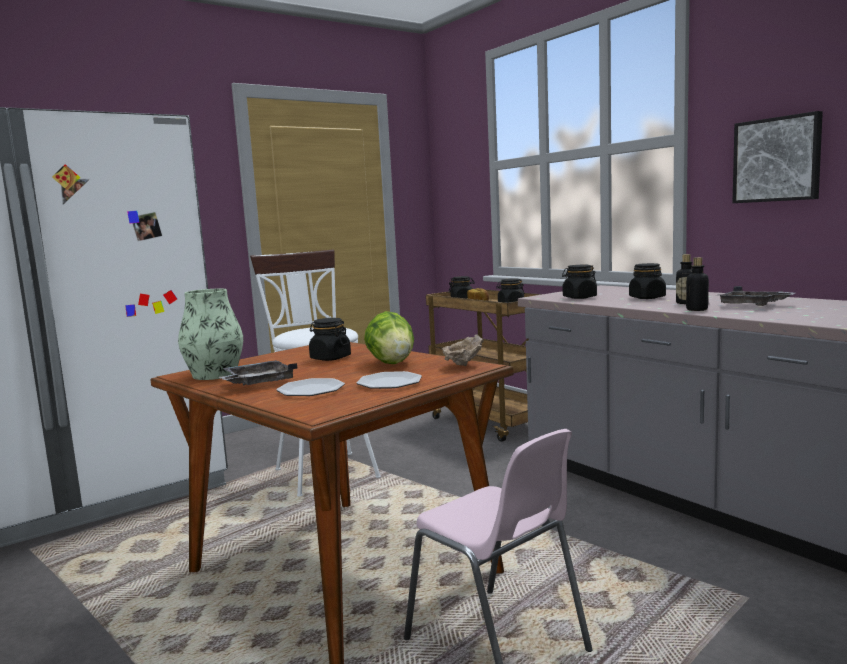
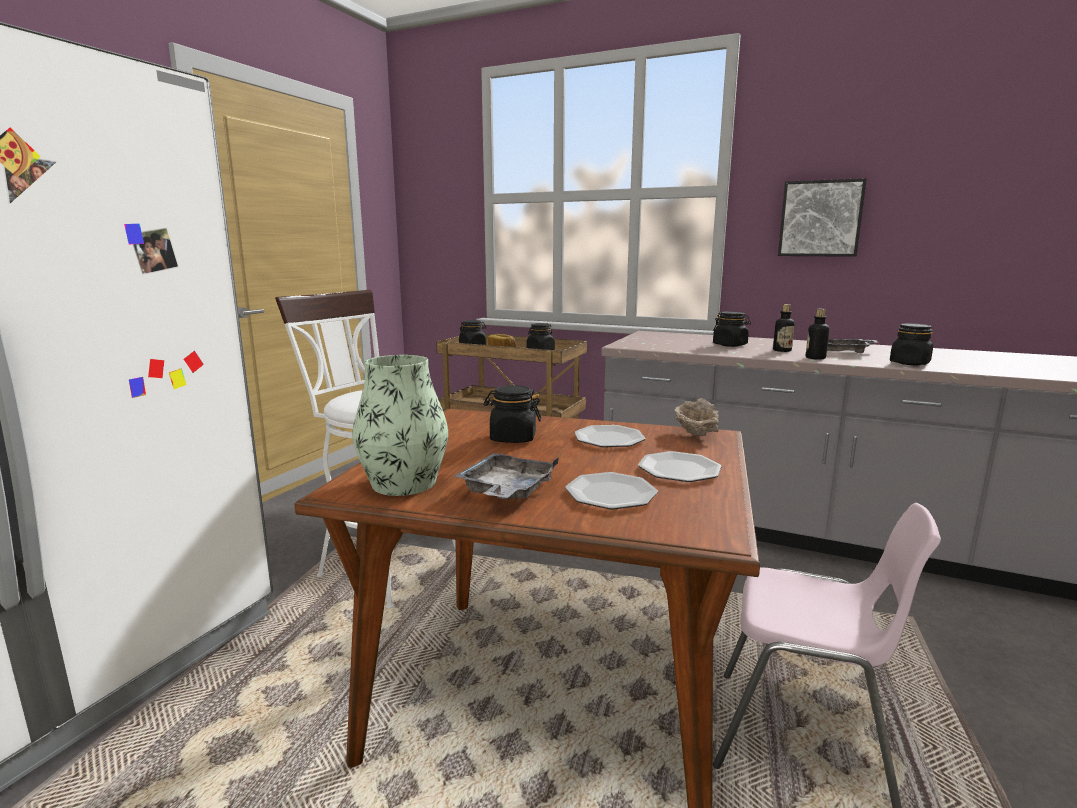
camera: 30 degrees left, 5 degrees up
(392, 363) = (609, 439): lettuce -> plate
(579, 297) = (665, 346): black jar -> black jar (909, 363)

